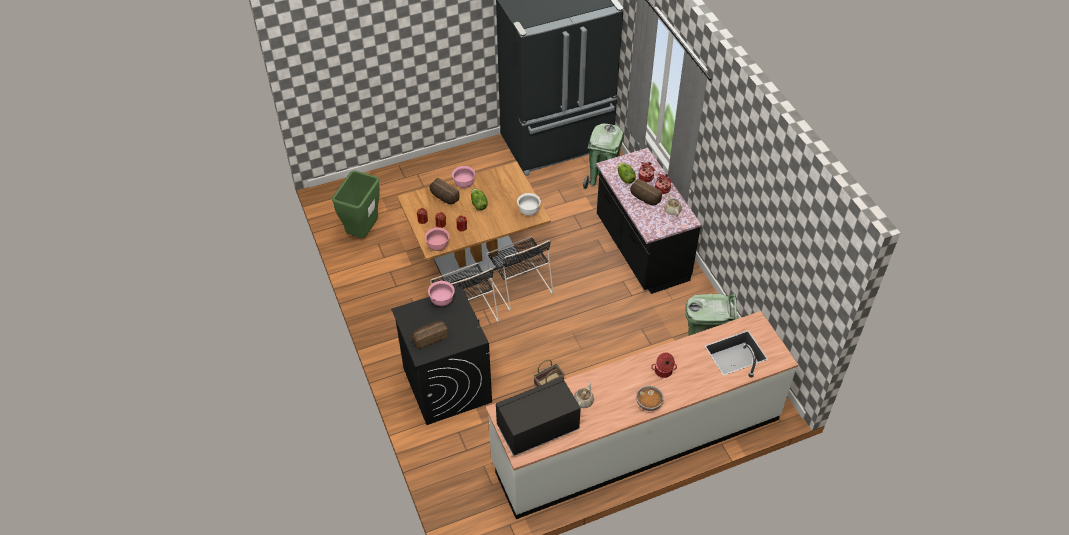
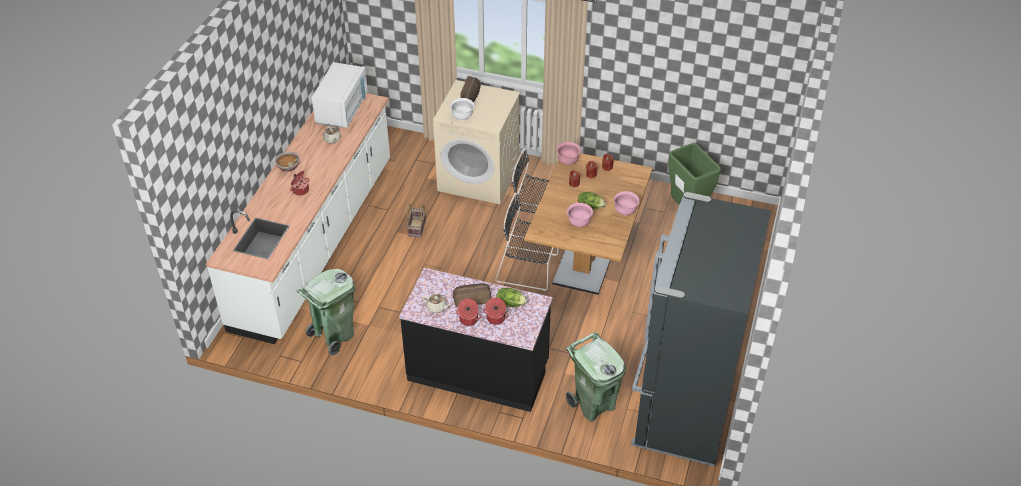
camera: 130 degrees right, 5 degrees down
(442, 301) = (497, 117): pink bowl -> pink bowl (579, 223)
(443, 197) = (621, 191): bread -> none
(446, 385) = (479, 178): black washing machine -> beige washing machine
(528, 211) = (549, 231): white bowl -> white bowl (462, 117)
(537, 428) = (342, 109): black microwave -> white microwave

